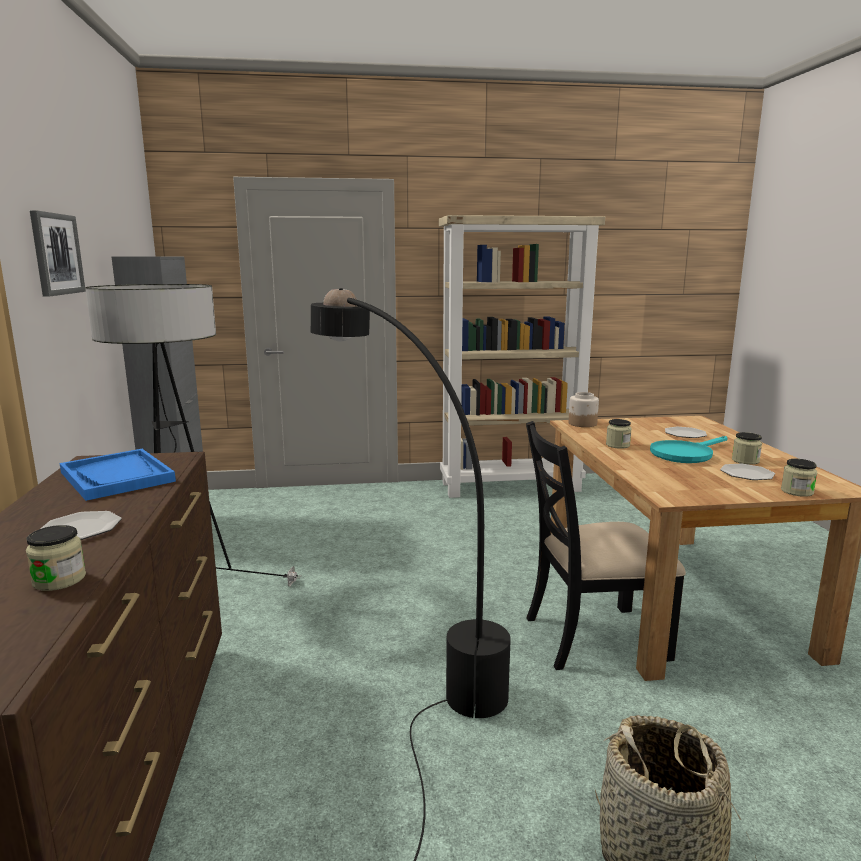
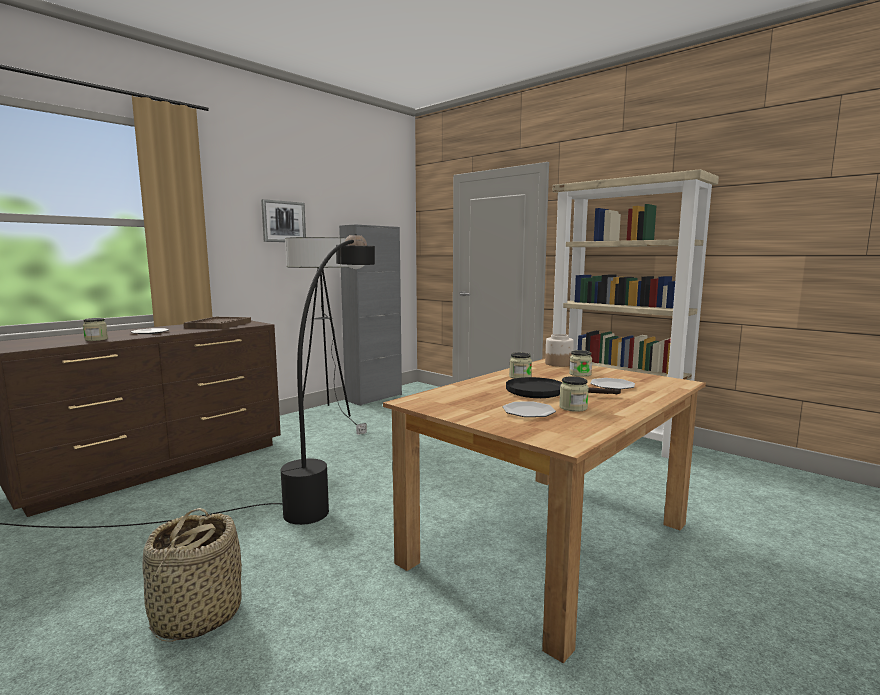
camera: 50 degrees right, 5 degrees down
(117, 477) = (219, 325): blue tray -> brown tray
(593, 636) = (429, 529): black chair -> none
(685, 454) = (545, 392): turquoise frying pan -> black frying pan
(797, 491) = (511, 429): jar -> jar (580, 374)

